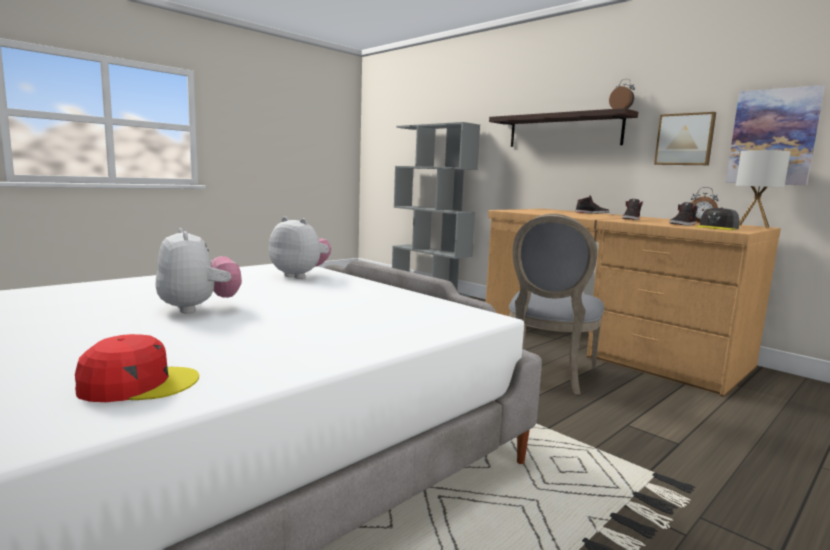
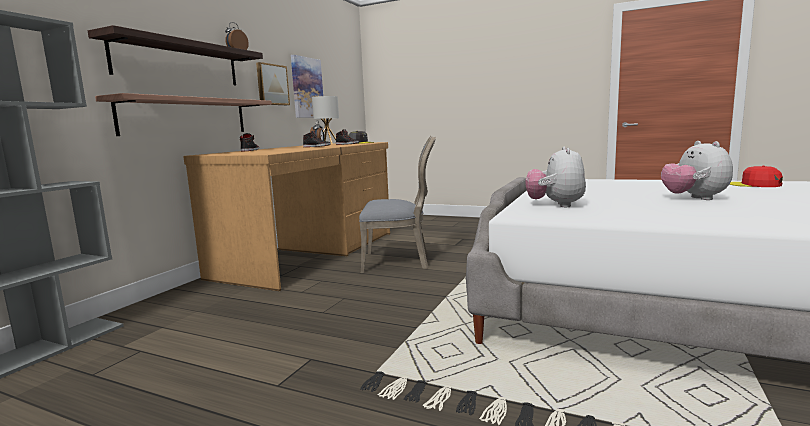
camera: 110 degrees left, 0 degrees up
(198, 308) = (694, 199): plush toy -> plush toy turned 45 degrees counterclockwise
(560, 176) = (186, 116): none -> shelf

